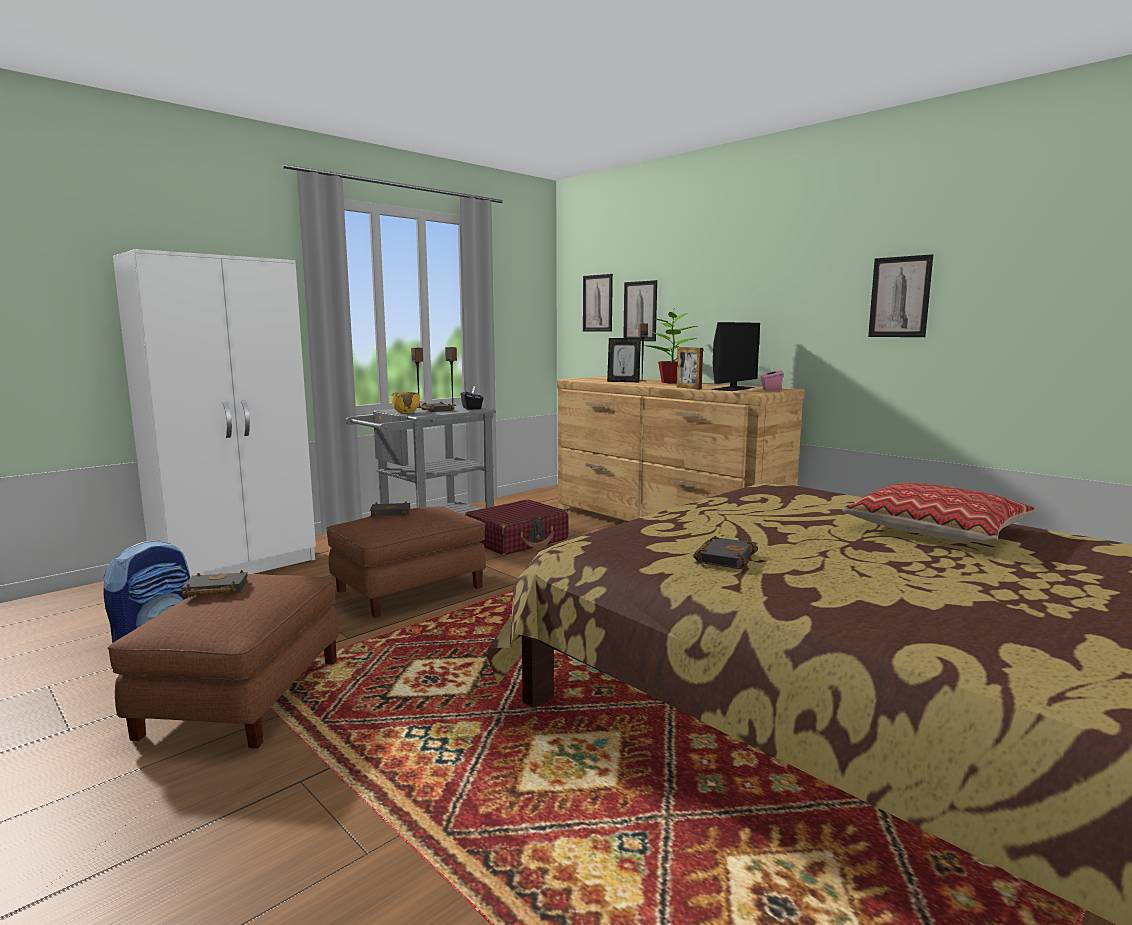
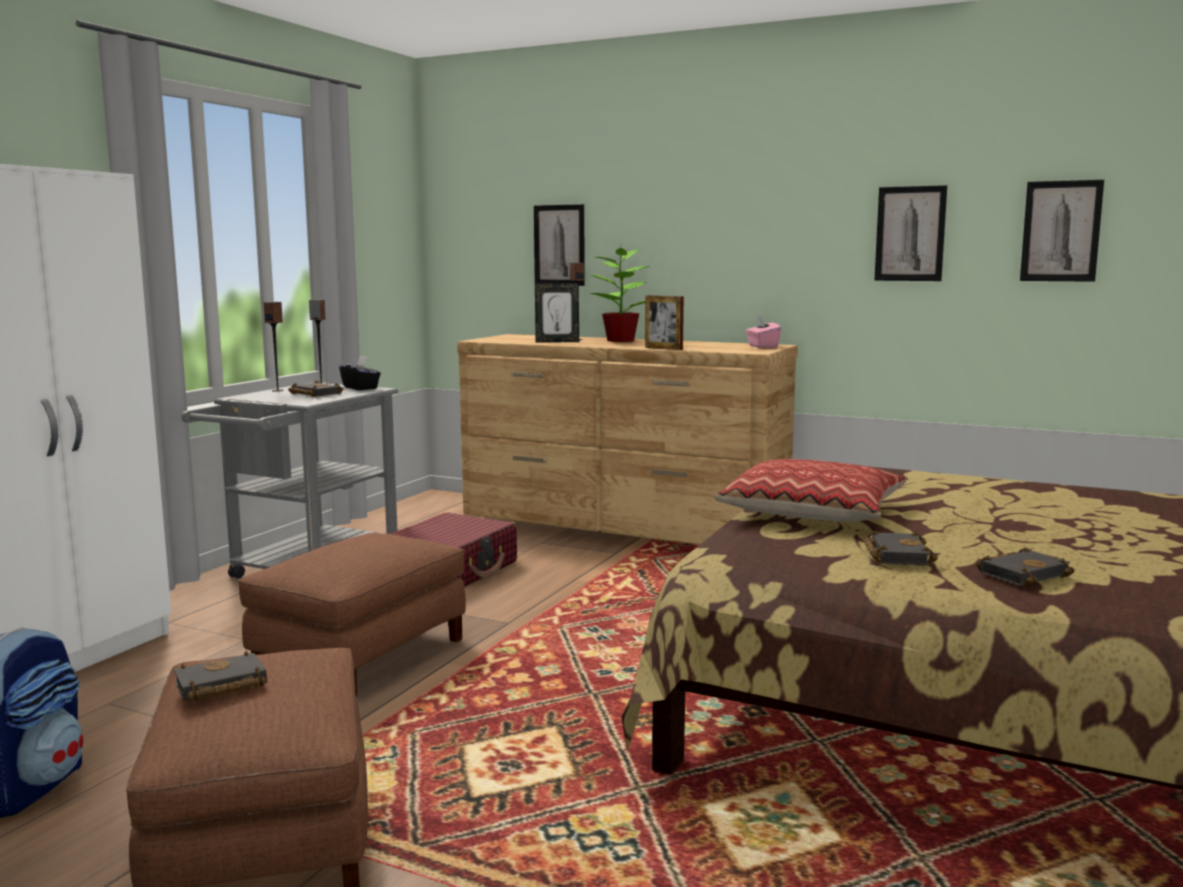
camera: 20 degrees left, 0 degrees up
(391, 513) = (333, 548): black book -> black book (1022, 573)
(406, 412) = (277, 398): yellow bowl -> none
(597, 303) = (491, 233): picture -> picture (1061, 231)
(733, 388) = (718, 347): monitor -> none
(936, 530) = (1051, 502): pillow -> pillow (813, 512)

